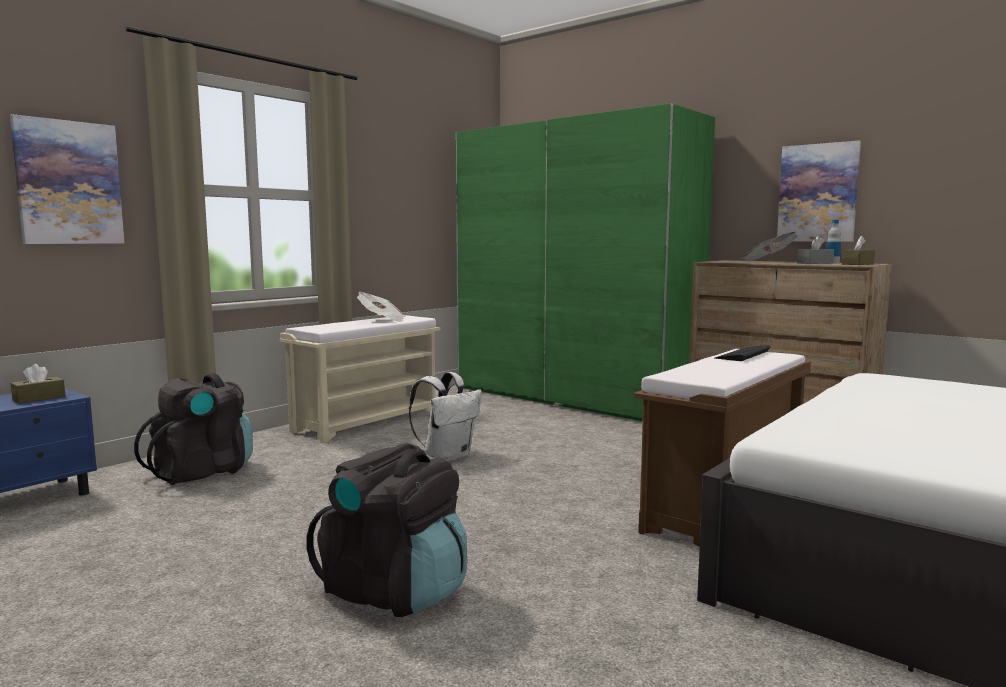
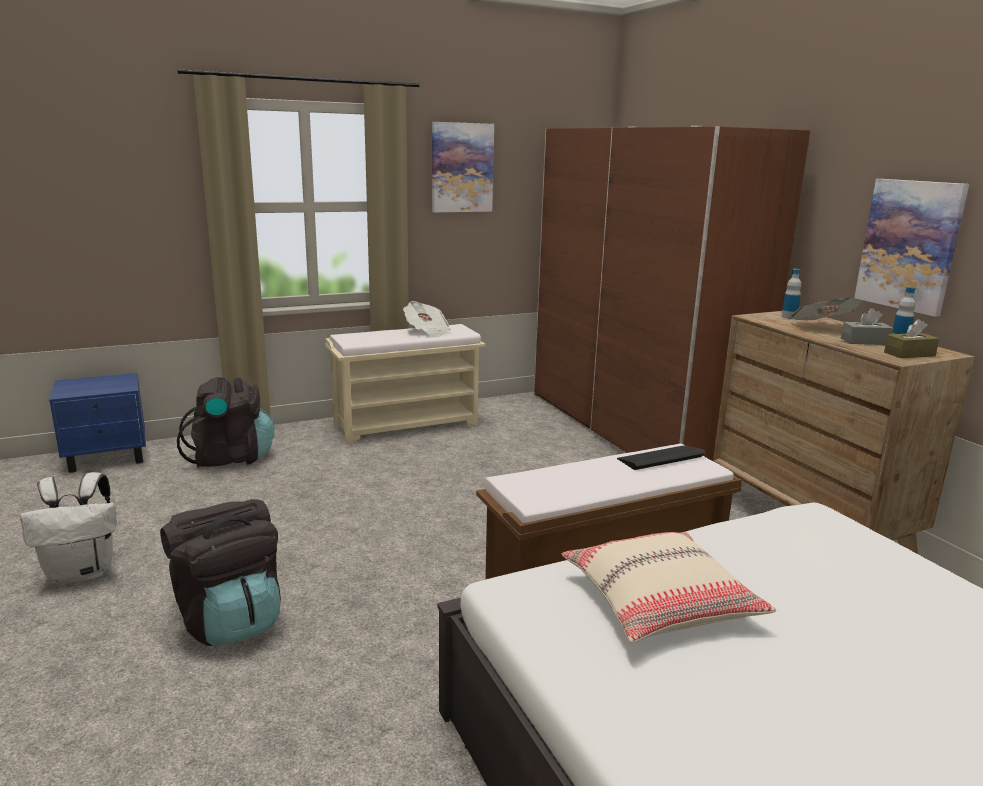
camera: 25 degrees right, 10 degrees up
(39, 398) = (107, 386): brown tissue box -> none
(69, 183) = (139, 208): picture -> picture (462, 168)
(447, 456) = (426, 483): white backpack -> white backpack (83, 573)
(572, 398) = (631, 429): green wardrobe -> brown wardrobe
(732, 261) = (789, 317): none -> bottle
(890, 424) = (659, 602): none -> beige pillow

